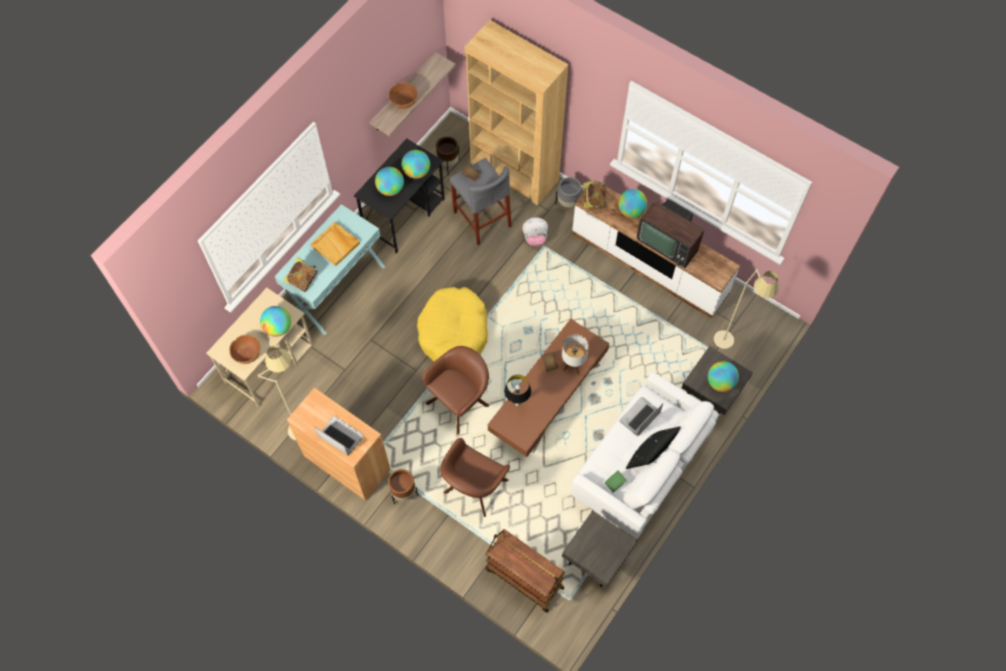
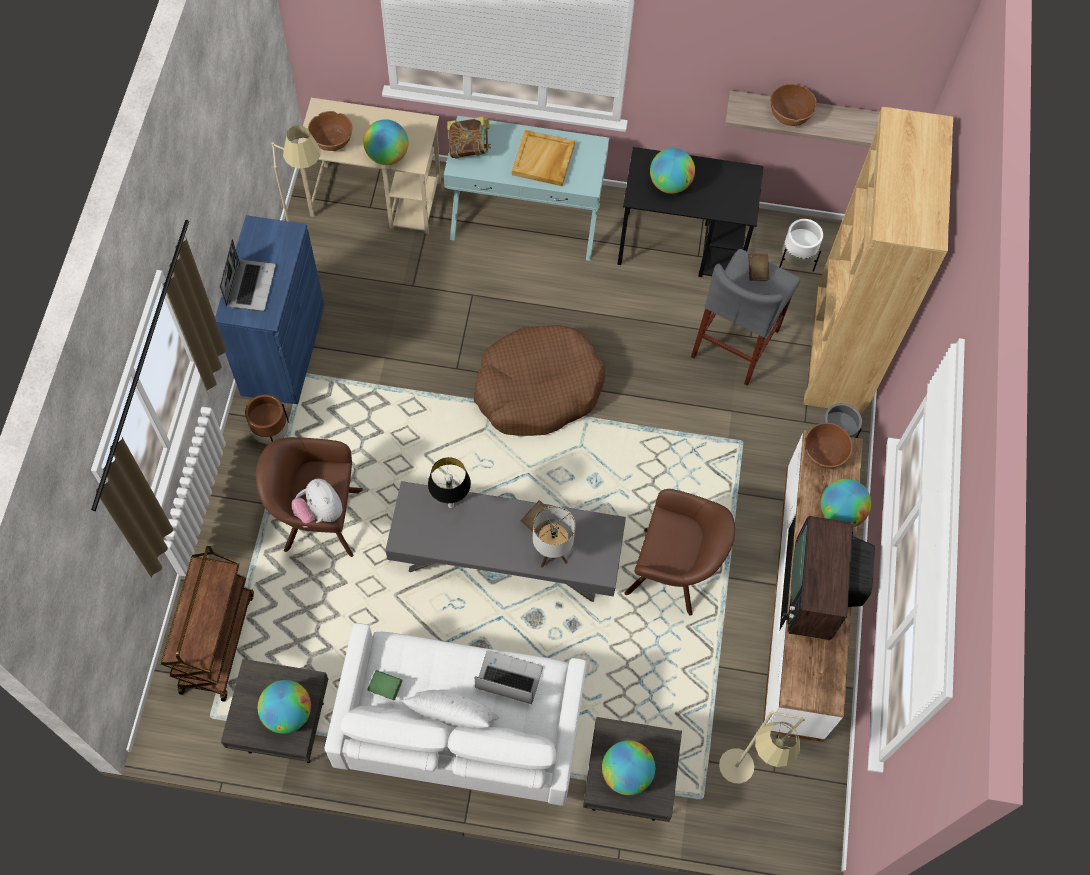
camera: 60 degrees right, 0 degrees up
(347, 462) = (283, 349): brown cabinet -> blue cabinet
(416, 172) = (716, 202): globe -> globe (288, 713)
(448, 164) = (795, 262): brown planter -> white planter
(454, 333) = (537, 389): yellow dog bed -> brown dog bed
(460, 402) = (437, 444): brown armchair -> brown armchair (673, 573)
(535, 238) = (748, 424): plush toy -> plush toy (320, 513)
(548, 397) = (505, 553): brown coffee table -> grey coffee table
(594, 201) = (824, 453): book -> brown bowl
(649, 456) = (453, 719): black pillow -> white pillow

